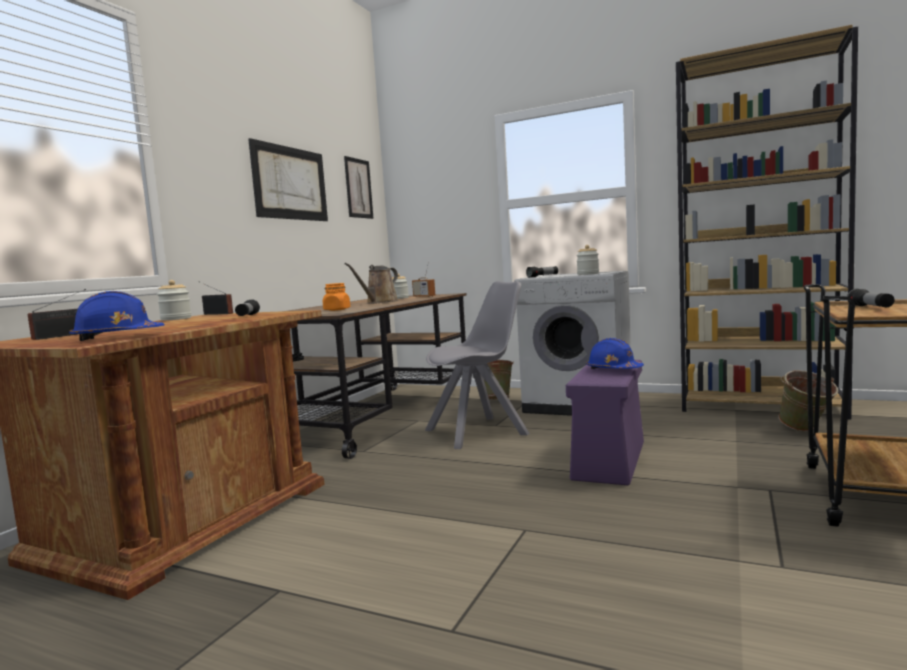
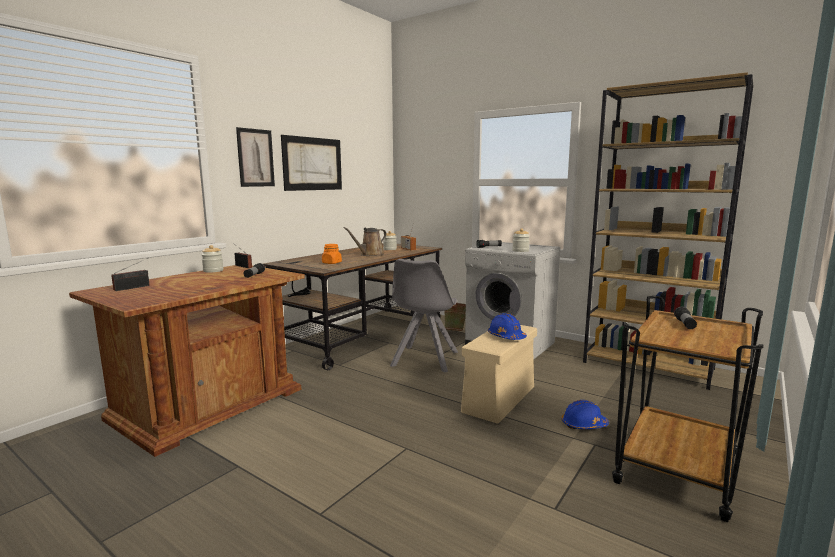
camera: 10 degrees right, 5 degrees up
(118, 337) = (155, 299): blue hard hat -> blue hard hat (583, 425)
(358, 188) = (370, 162): picture -> picture (255, 158)
(478, 432) = (424, 360): grey chair -> grey chair turned 120 degrees clockwise
(609, 459) = (499, 398): purple storage box -> beige storage box
(806, 430) = (664, 395): green bucket -> none

